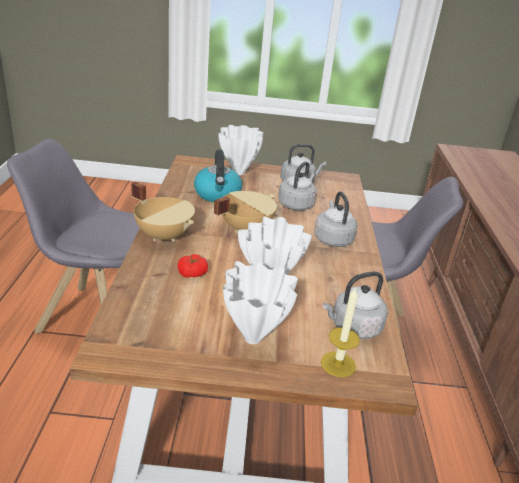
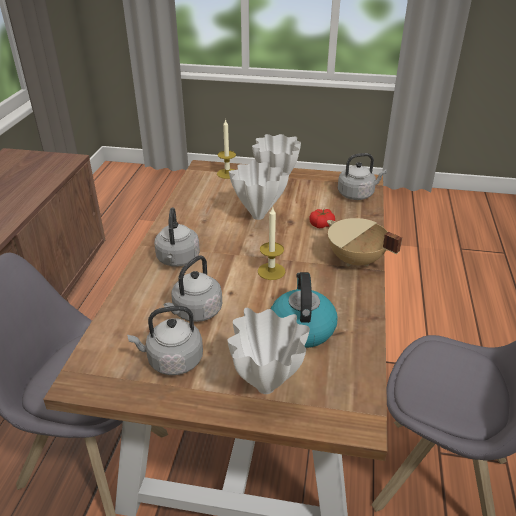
camera: 170 degrees left, 5 degrees up
(244, 228) = (271, 271): beige cooking pot -> candle
(353, 328) = (206, 189): grey kettle -> grey kettle (357, 194)

